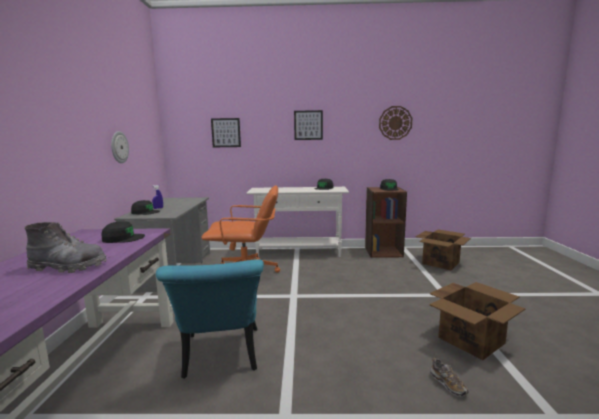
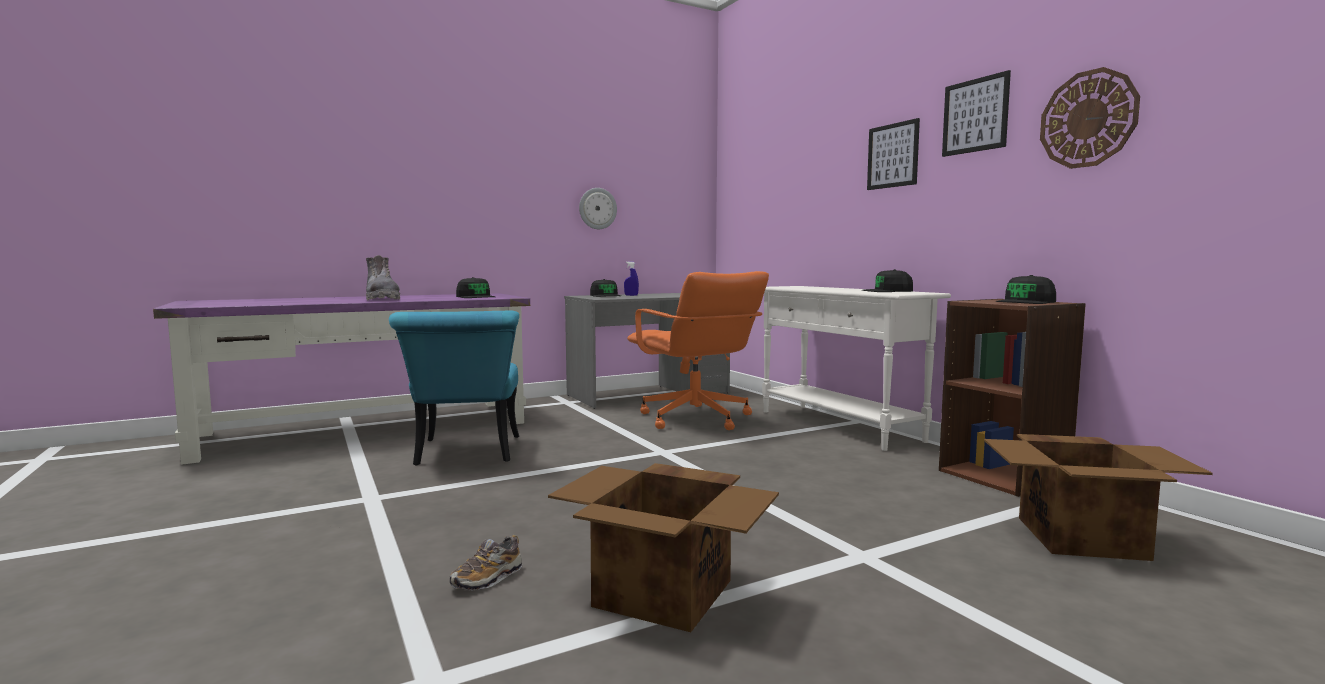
camera: 60 degrees right, 5 degrees down
(221, 358) = (466, 454): turquoise chair -> turquoise chair turned 60 degrees counterclockwise
(226, 132) = (778, 186): picture -> picture (975, 115)

